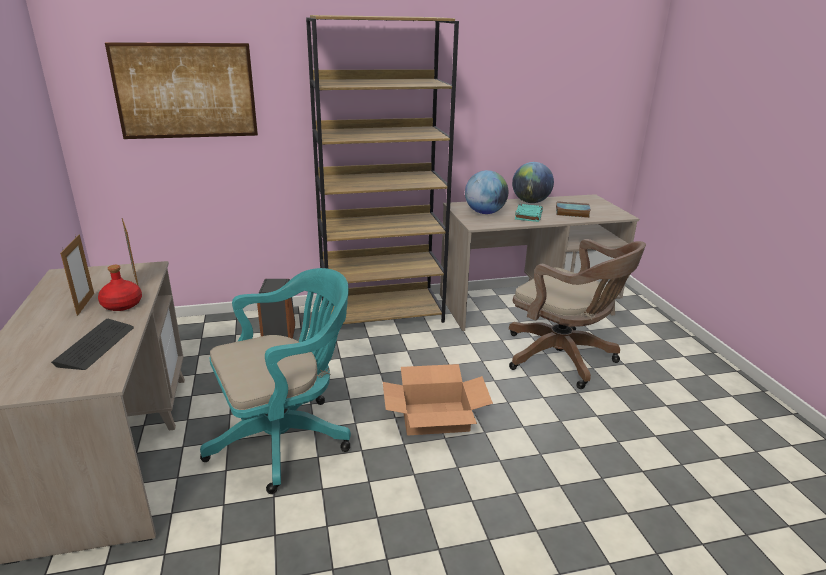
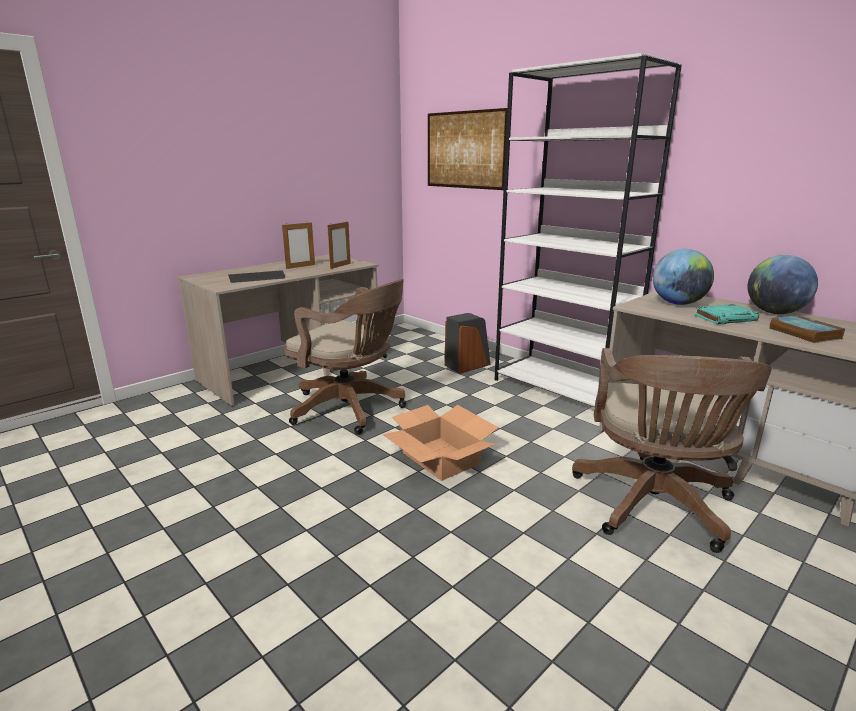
camera: 60 degrees right, 5 degrees down
(122, 305) = (307, 271): red bottle -> none
(286, 438) = (351, 409): turquoise office chair -> brown office chair
(382, 313) = (561, 388): brown bookcase -> white bookcase

